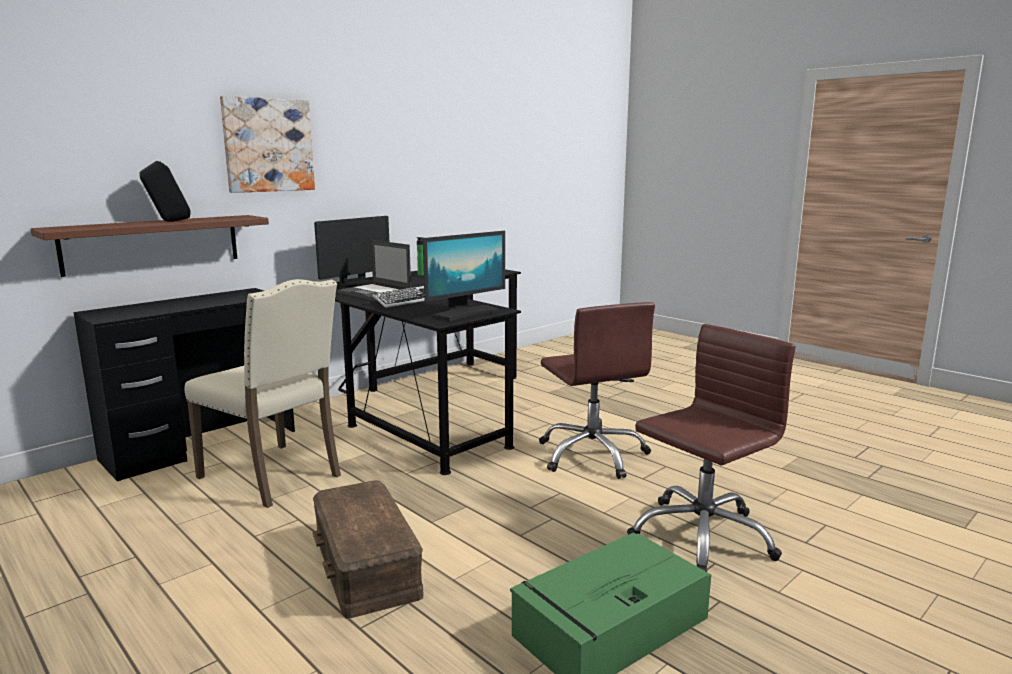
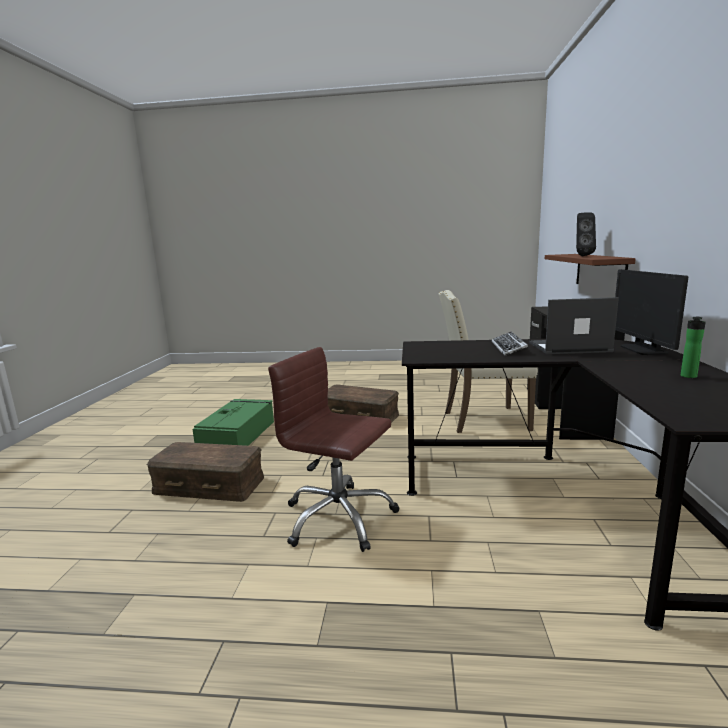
camera: 140 degrees right, 0 degrees up
(268, 145) = (656, 189): picture -> none
(465, 313) = (427, 351): monitor -> none
(701, 536) = (208, 485): brown office chair -> brown storage box

